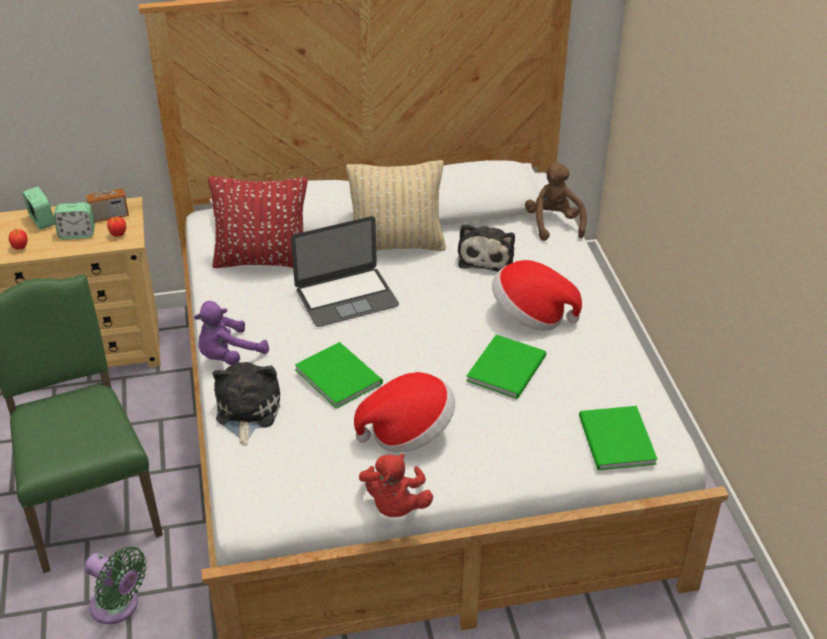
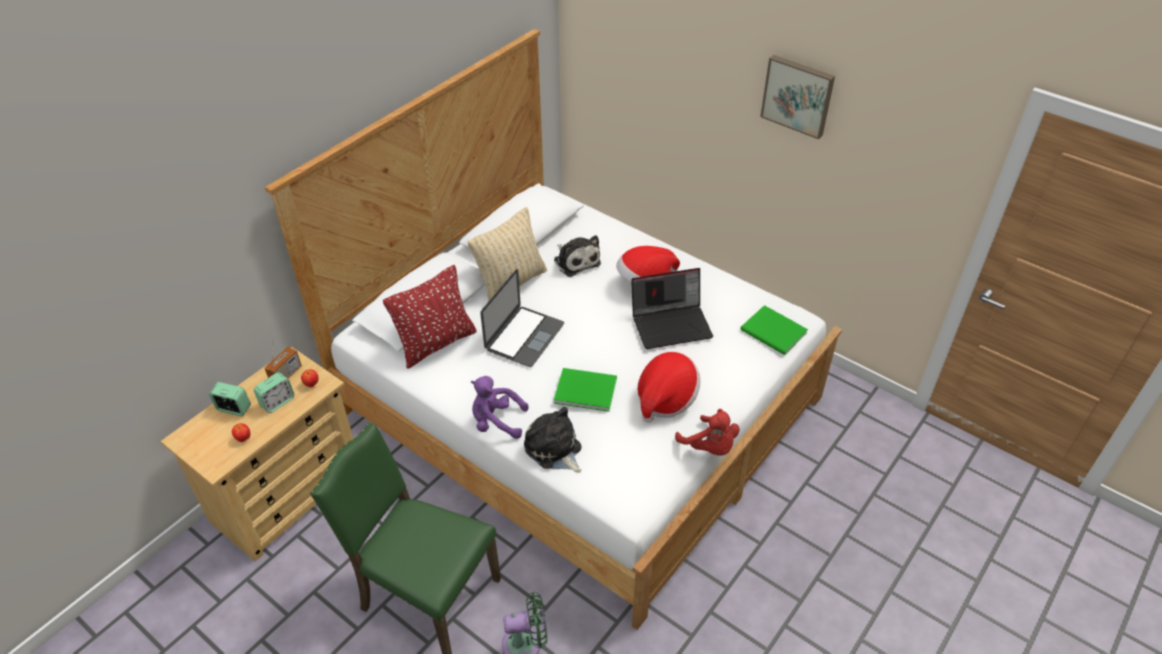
camera: 40 degrees left, 5 degrees up
(228, 356) = (496, 421): purple plush toy -> purple plush toy turned 90 degrees clockwise
(509, 367) = (671, 324): green book -> laptop
(553, 224) = (589, 218): brown plush toy -> none
(782, 137) = (798, 95): none -> picture

